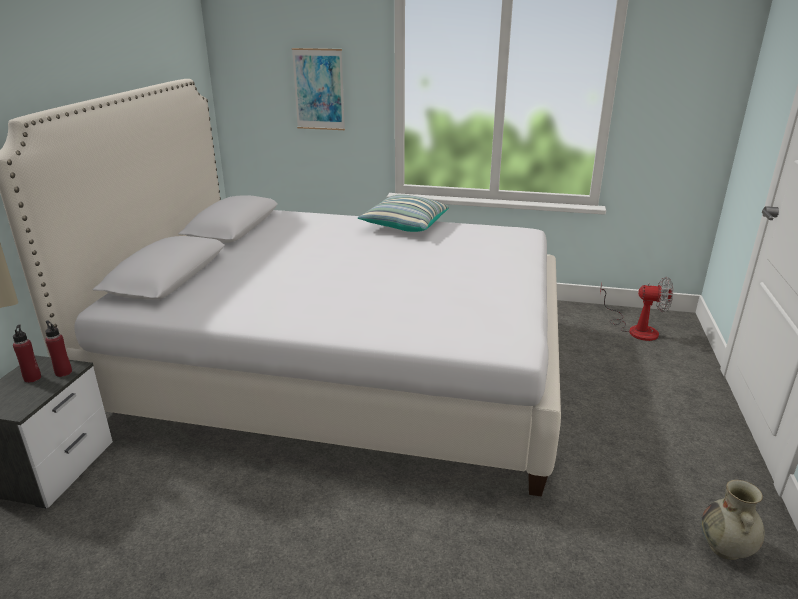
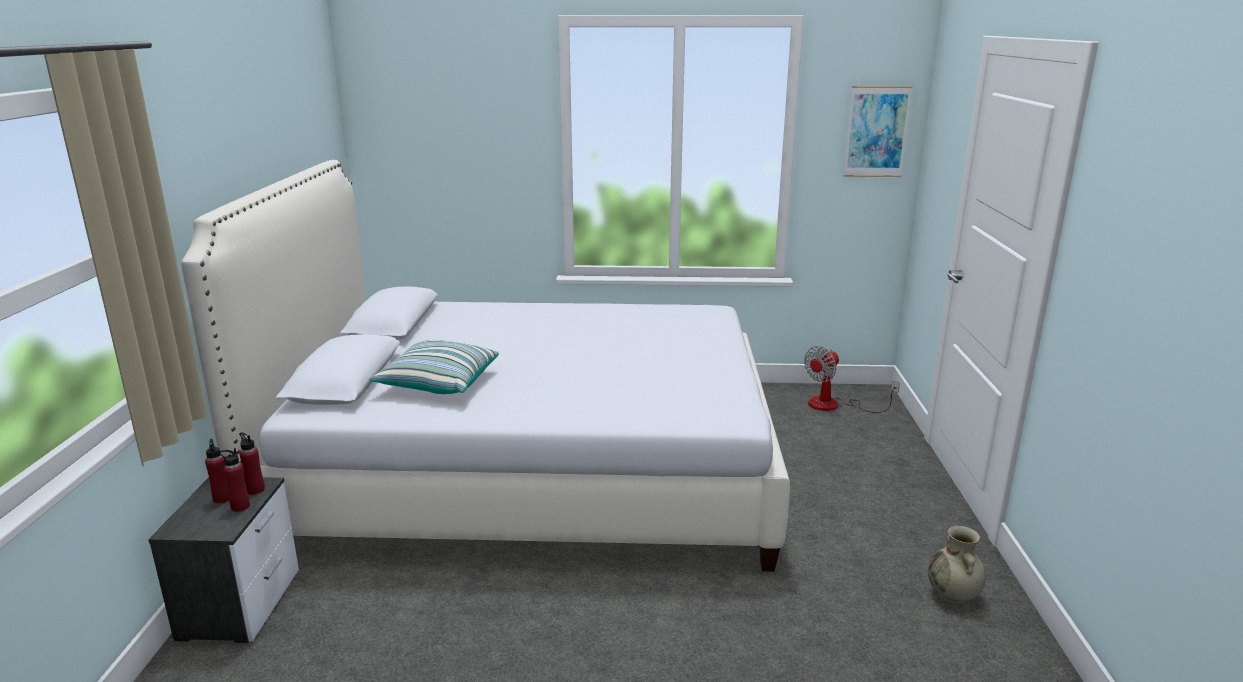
camera: 10 degrees left, 5 degrees down
(43, 387) = (240, 506): none -> red bottle
(319, 89) = (475, 166): picture -> picture (876, 132)
(404, 226) = (586, 310): pillow -> pillow (438, 384)
(635, 329) = (834, 405): fan -> fan turned 135 degrees clockwise

